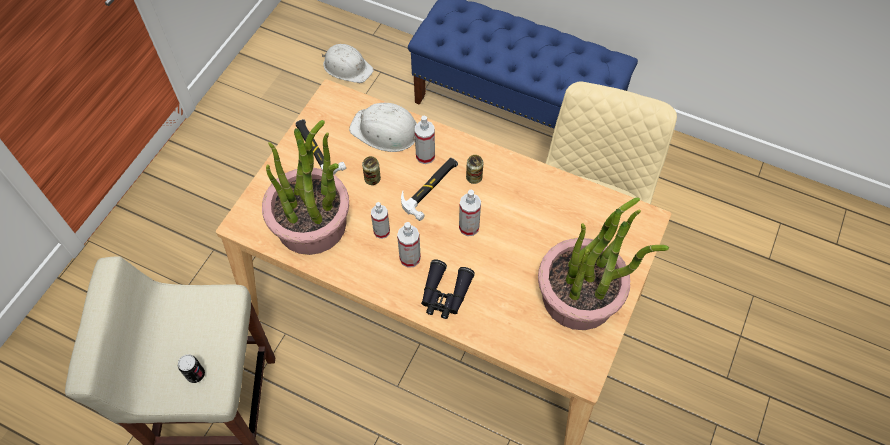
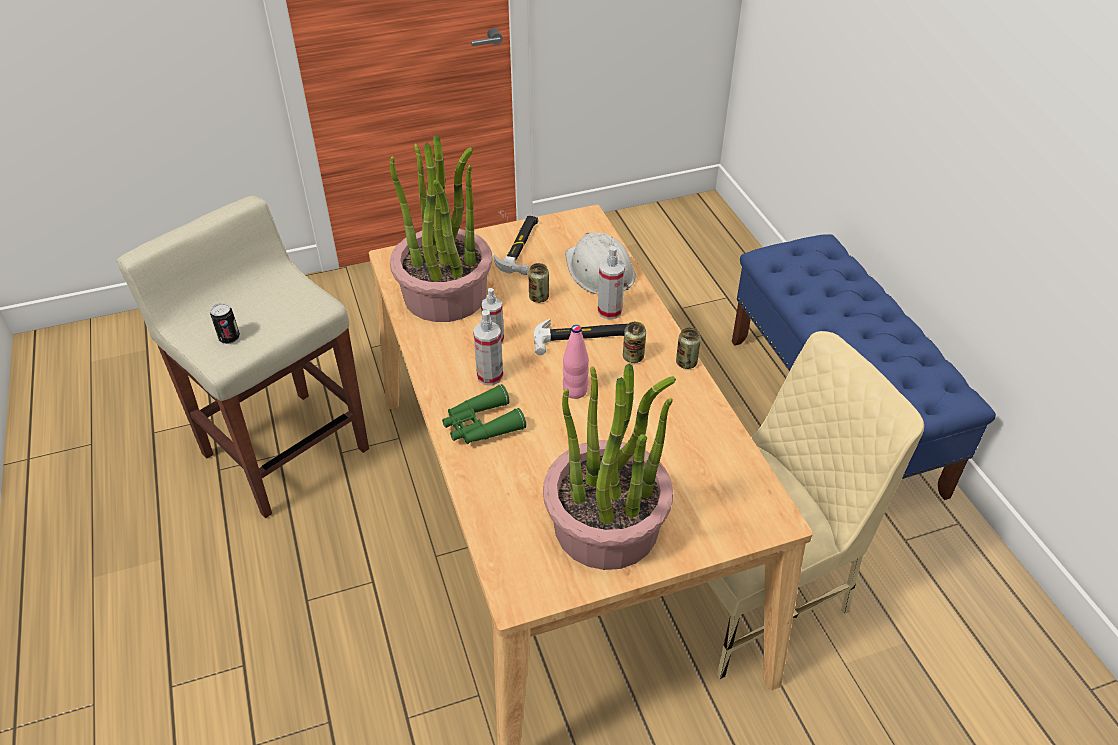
camera: 45 degrees right, 15 degrees down
(347, 67) = (699, 275): white hard hat -> none
(445, 294) = (481, 425): black binoculars -> green binoculars
(469, 227) = (575, 391): spray bottle -> pink bottle
(506, 158) = (686, 363): none -> can

